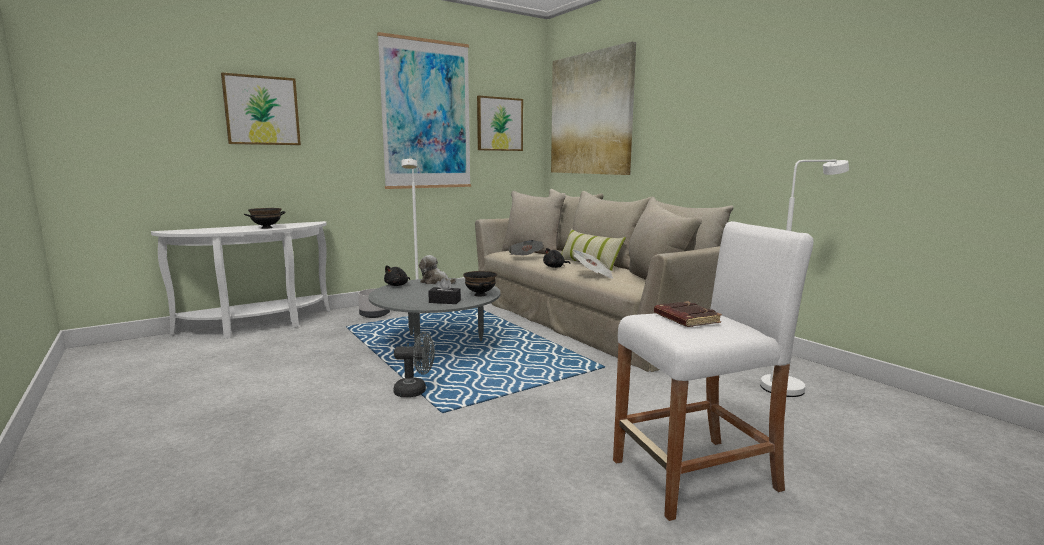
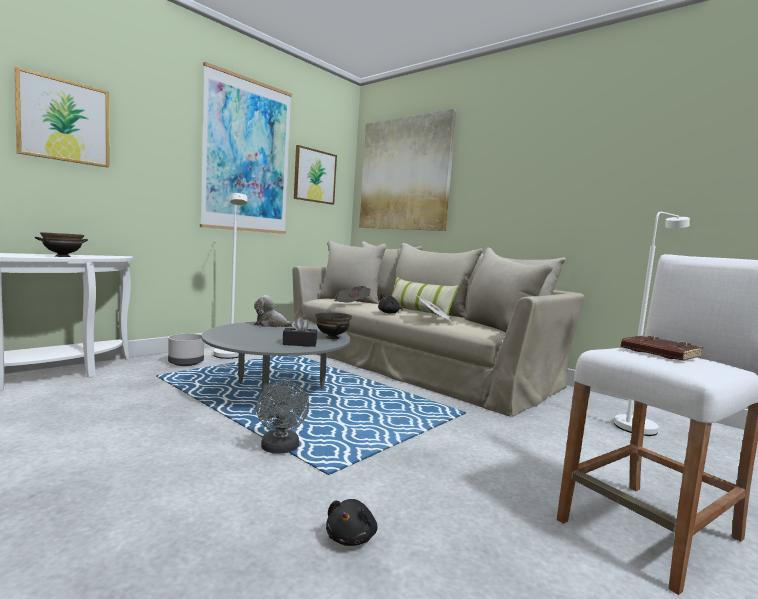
camera: 15 degrees left, 5 degrees down
(397, 285) = (230, 327): black plush toy -> black plush toy (351, 537)
(415, 391) = (280, 449): grey fan -> grey fan turned 90 degrees clockwise

